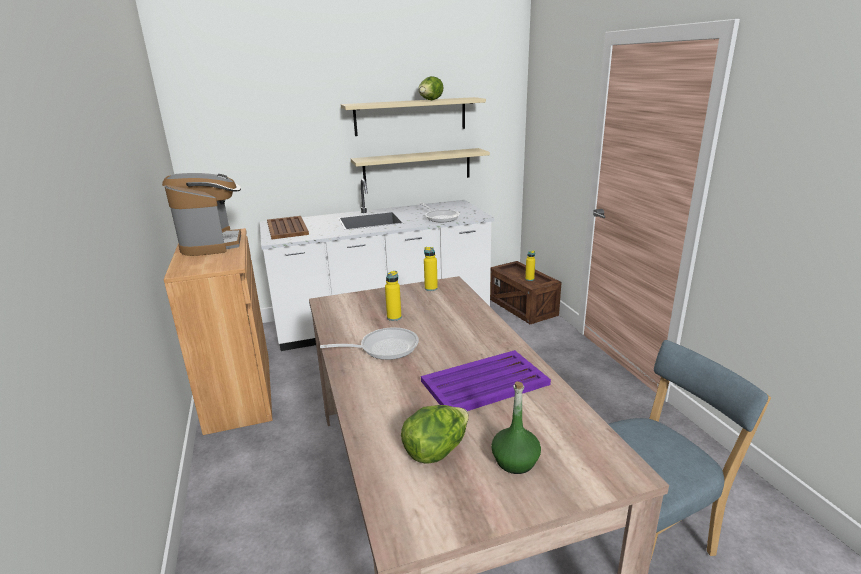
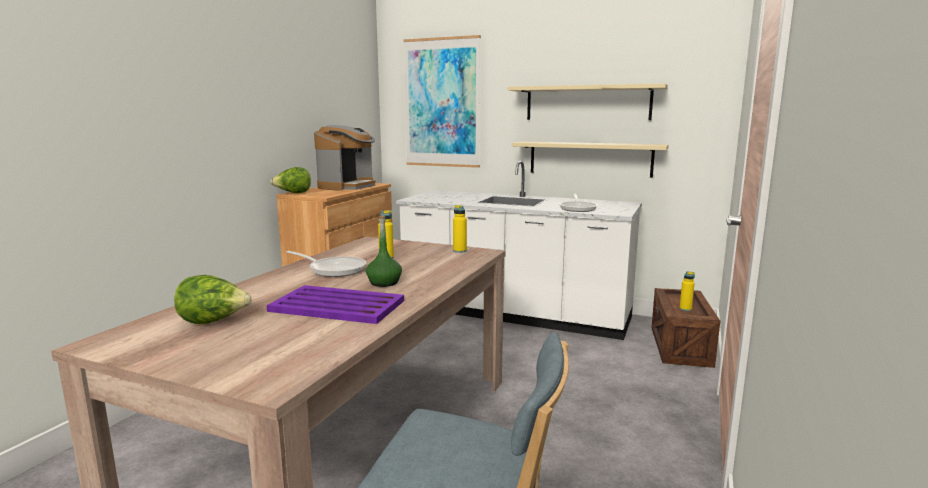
camera: 40 degrees right, 10 degrees down
(254, 124) = (442, 103): none -> picture
(287, 228) = (438, 195): brown tray -> none
(430, 100) = (601, 84): lettuce -> lettuce (293, 193)
(515, 461) = (232, 346): green bottle -> green bottle (384, 283)

